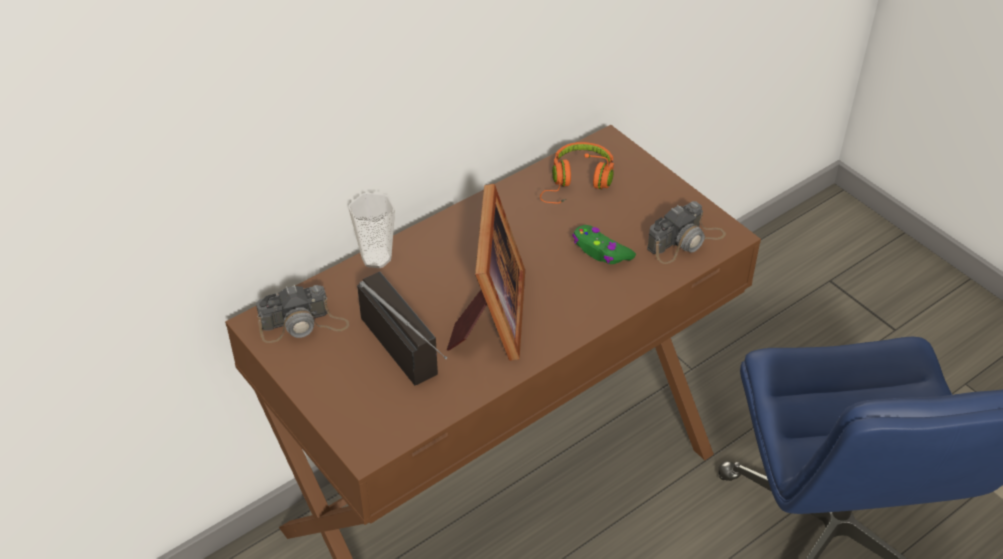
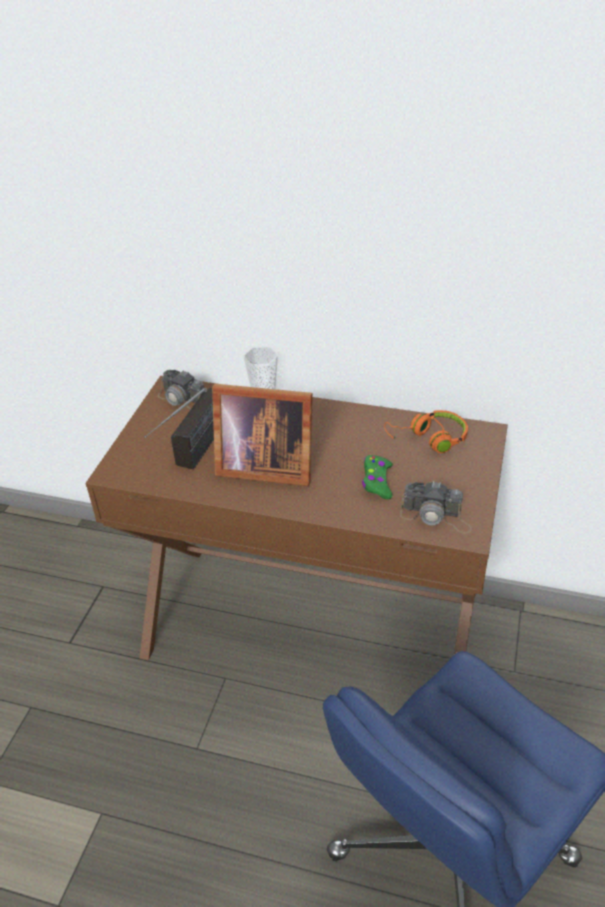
camera: 55 degrees right, 5 degrees down
(490, 317) = (263, 465): picture frame -> picture frame turned 45 degrees clockwise

